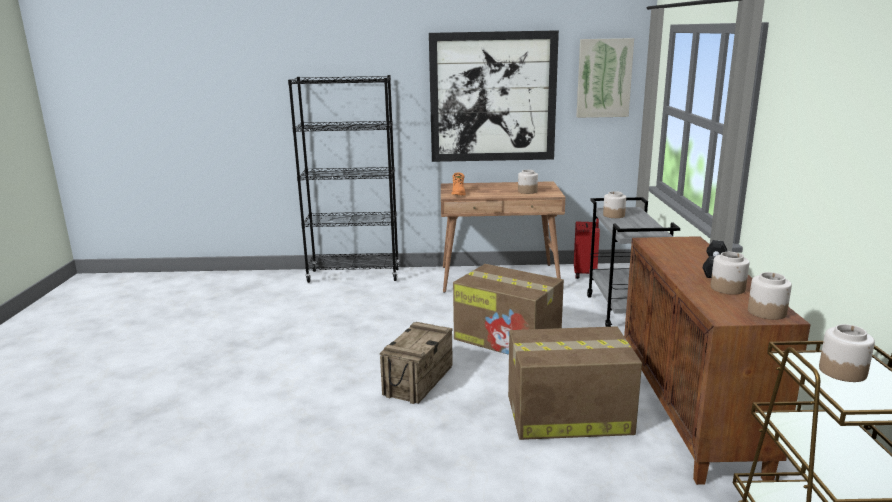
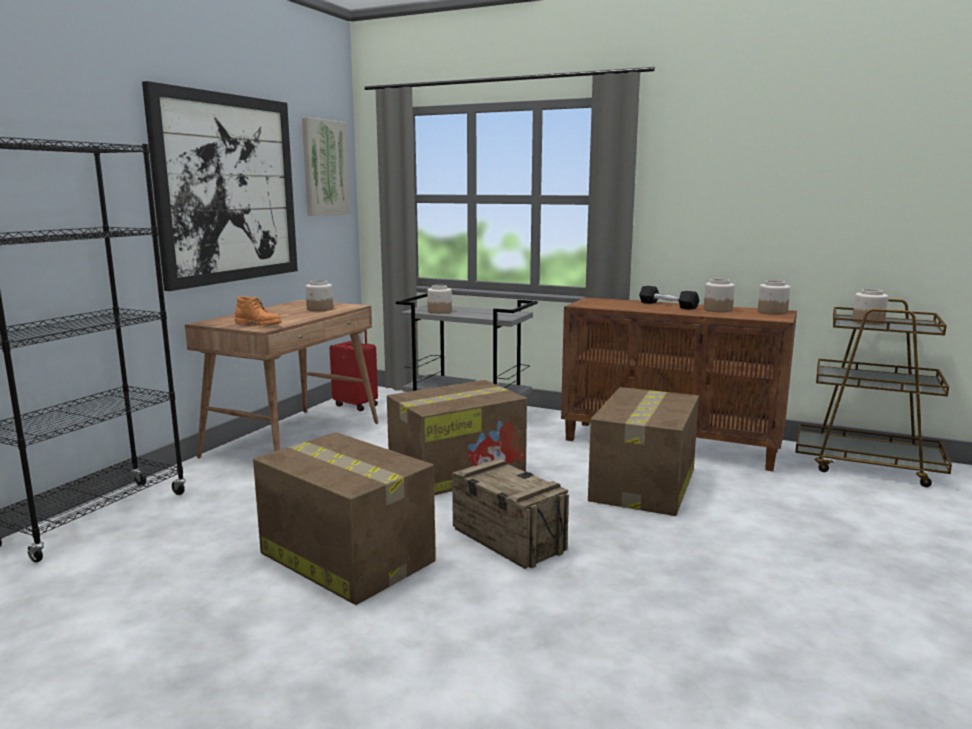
camera: 65 degrees left, 5 degrees down
(360, 341) = (345, 556): none -> cardboard box

